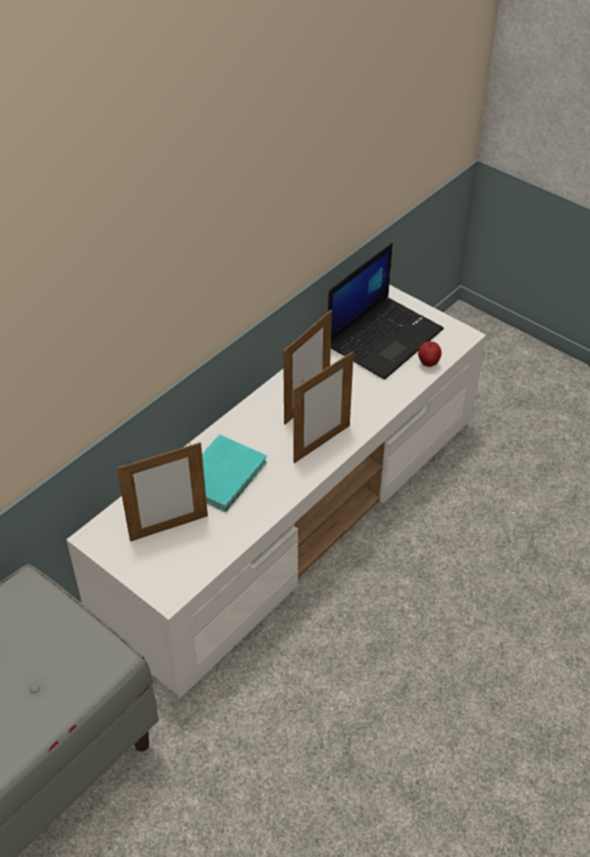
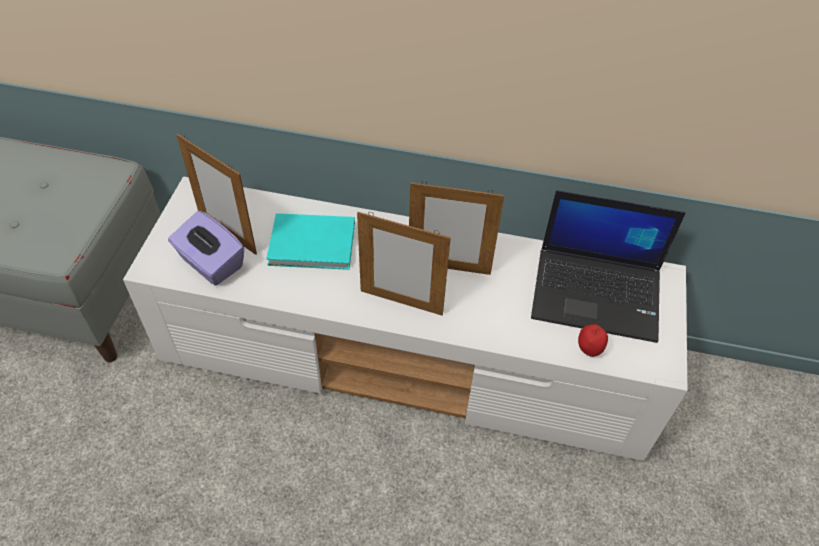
camera: 60 degrees right, 5 degrees up
(195, 550) = (210, 263): none -> purple tissue box

